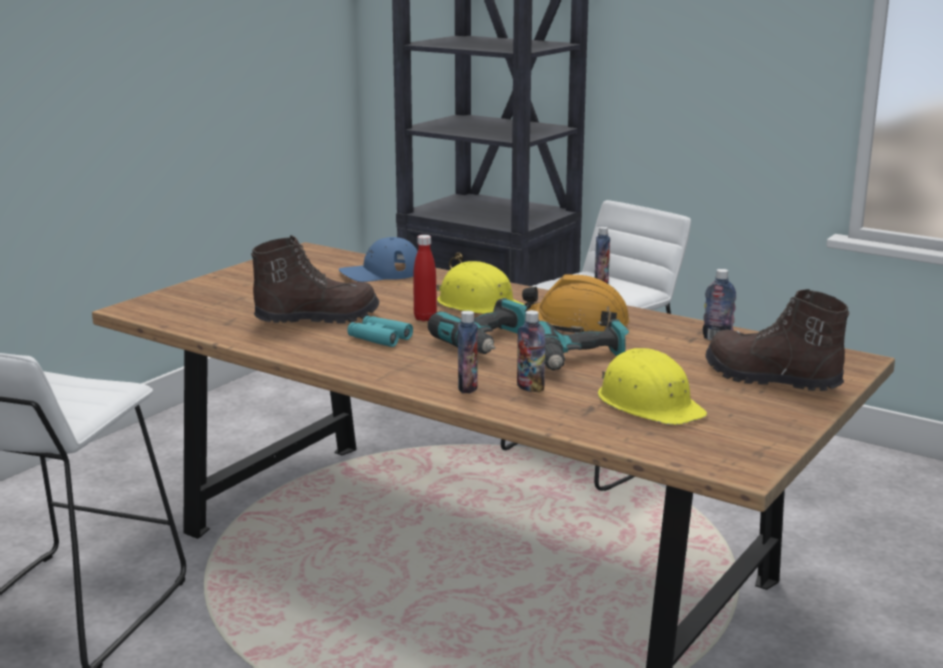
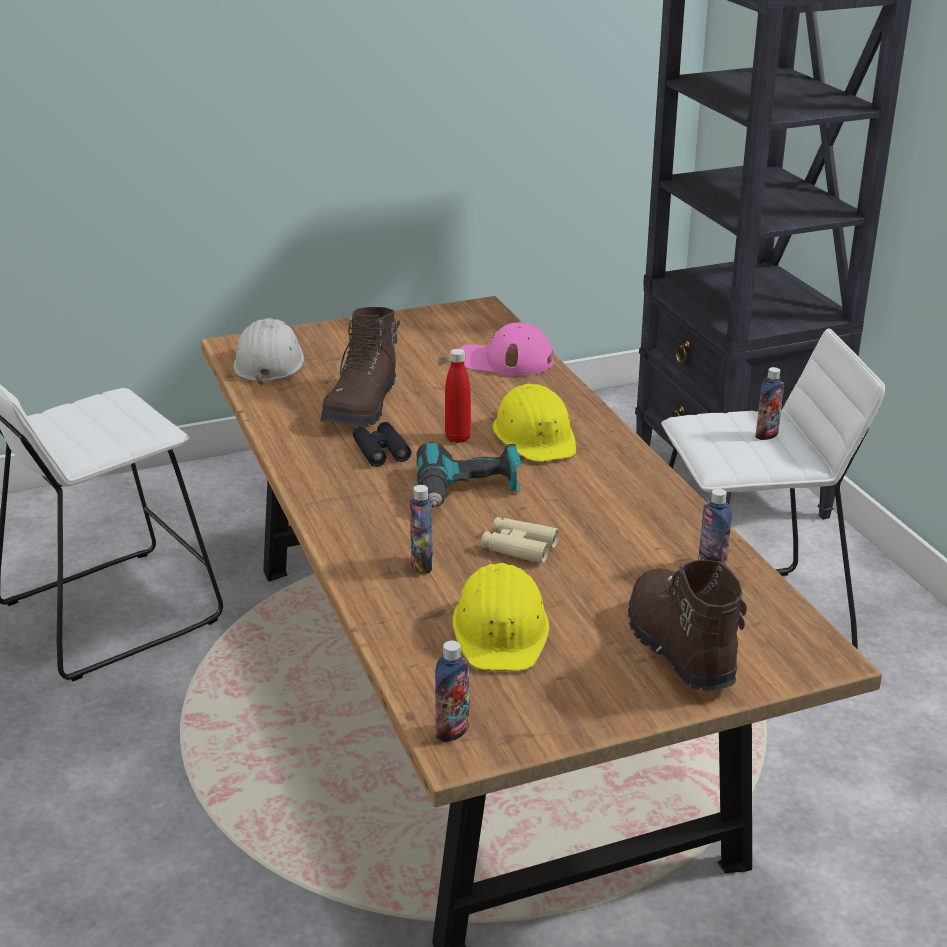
camera: 35 degrees right, 10 degrees up
(186, 311) = (269, 363): none -> white hard hat
(317, 318) = (363, 406): brown boot -> brown boot turned 90 degrees clockwise
(379, 338) = (381, 451): turquoise binoculars -> black binoculars
(381, 272) = (505, 360): blue cap -> pink cap
(467, 388) = (366, 543): bottle -> bottle (452, 731)
(577, 325) = (589, 498): orange hard hat -> none
(579, 361) = (519, 547): power drill -> beige binoculars

